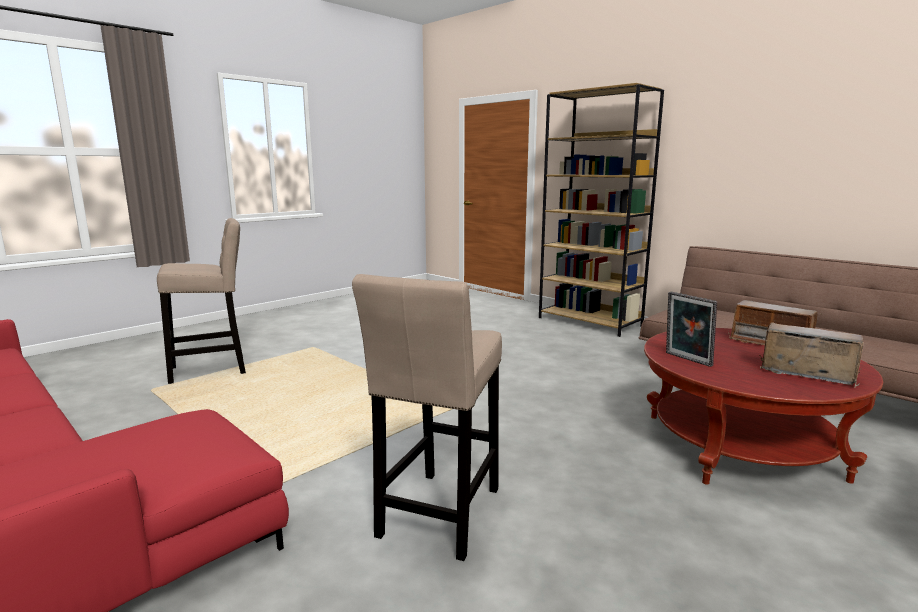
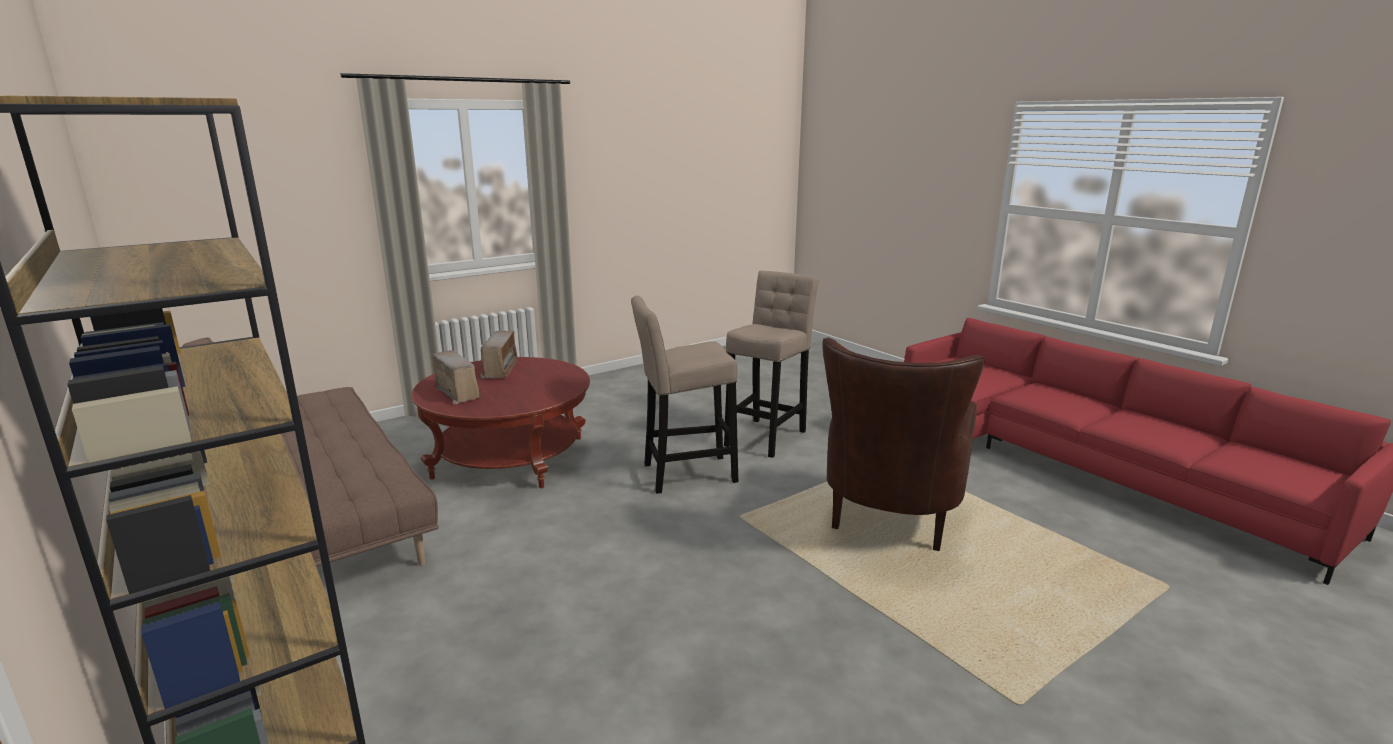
camera: 170 degrees left, 5 degrees up
(213, 369) = (1142, 635): beige stool -> beige stool (684, 474)
(325, 410) = (888, 526): none -> brown armchair
(686, 360) = (561, 384): picture frame -> none
(806, 374) = (501, 369): radio -> radio turned 135 degrees counterclockwise

